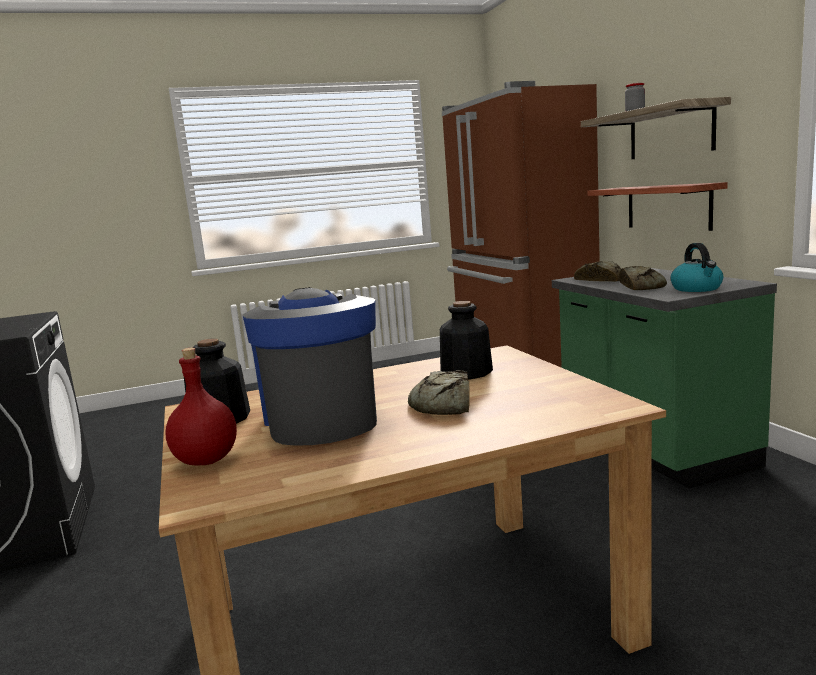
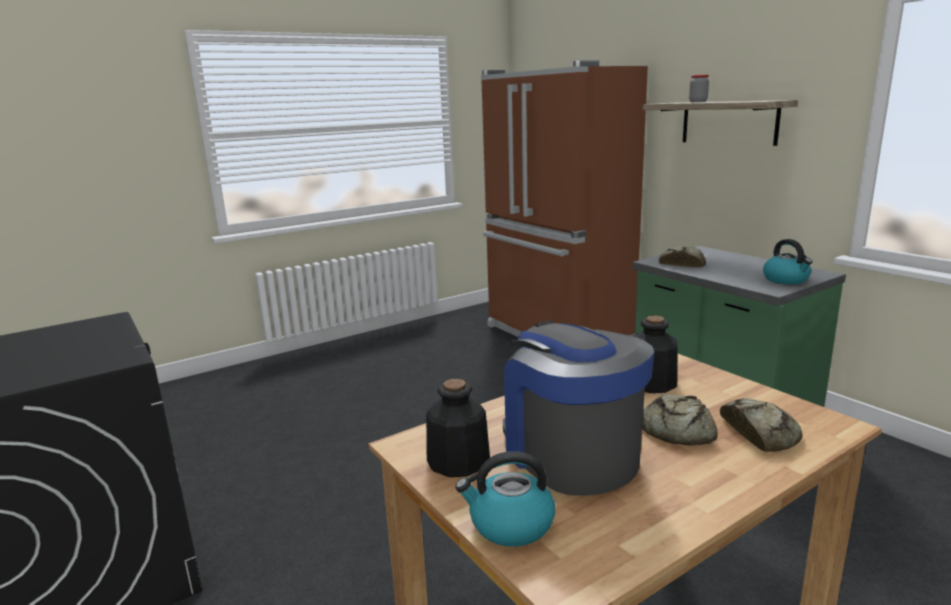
camera: 15 degrees left, 5 degrees up
(207, 460) = (510, 525): red bottle -> kettle
(641, 286) = (731, 275): bread -> bread (760, 432)
(668, 207) = (720, 190): shelf -> none

